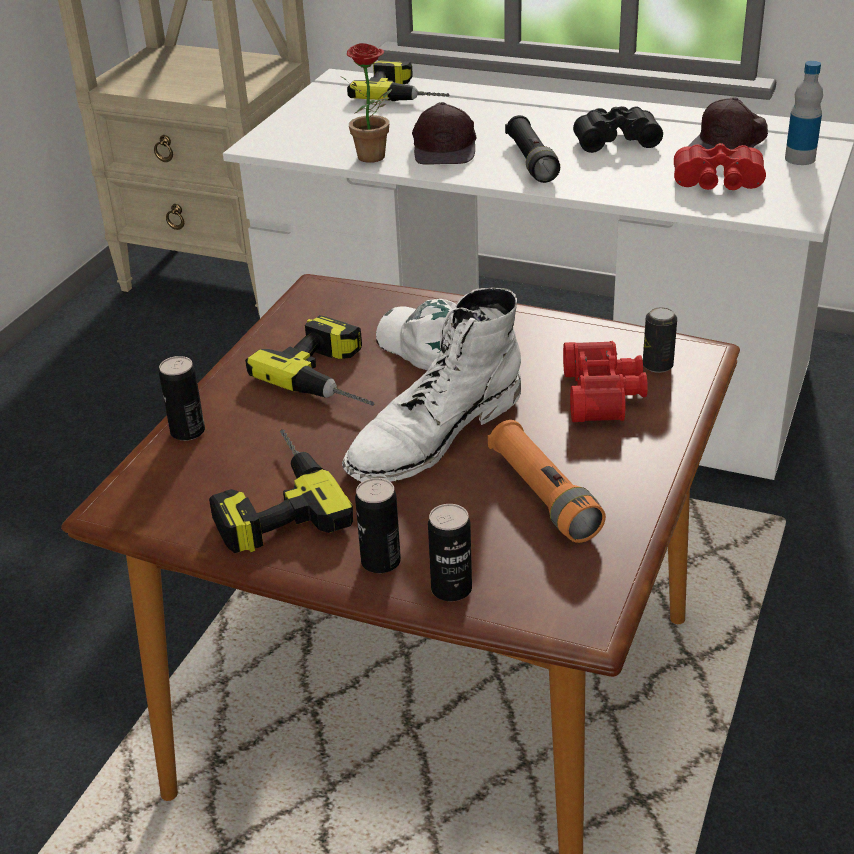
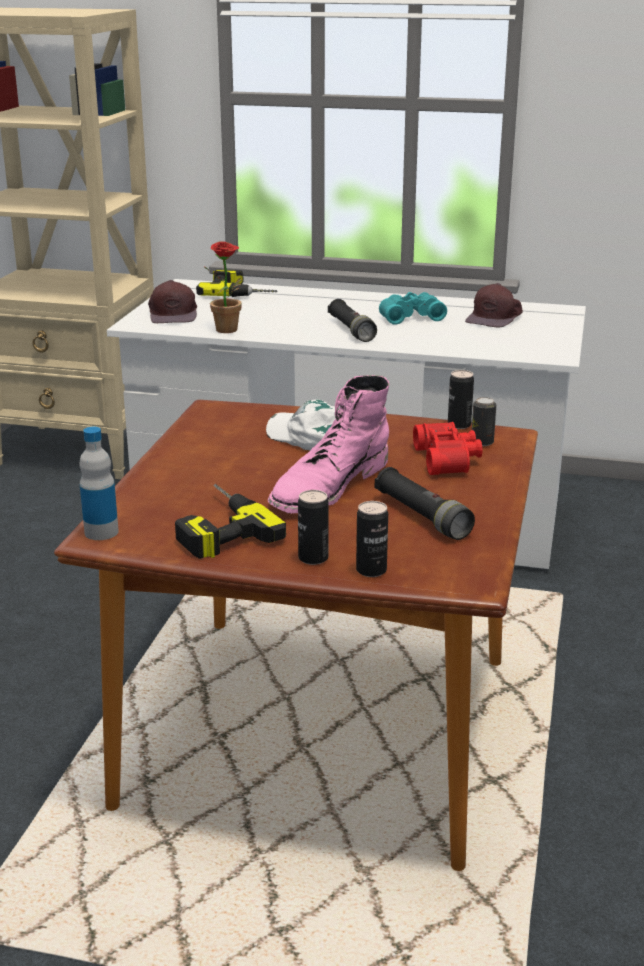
camera: 10 degrees left, 10 degrees down
(188, 432) = (137, 492): can -> can (459, 425)
(335, 376) = (242, 456): power drill -> none
(433, 434) = (328, 486): white boot -> pink boot
(445, 147) = (283, 323): brown cap -> brown cap (174, 314)
(543, 495) = (422, 516): orange flashlight -> black flashlight
(615, 139) = (410, 317): black binoculars -> turquoise binoculars
(718, 184) = (494, 340): red binoculars -> none
(800, 159) = (549, 325): bottle -> bottle (101, 532)

